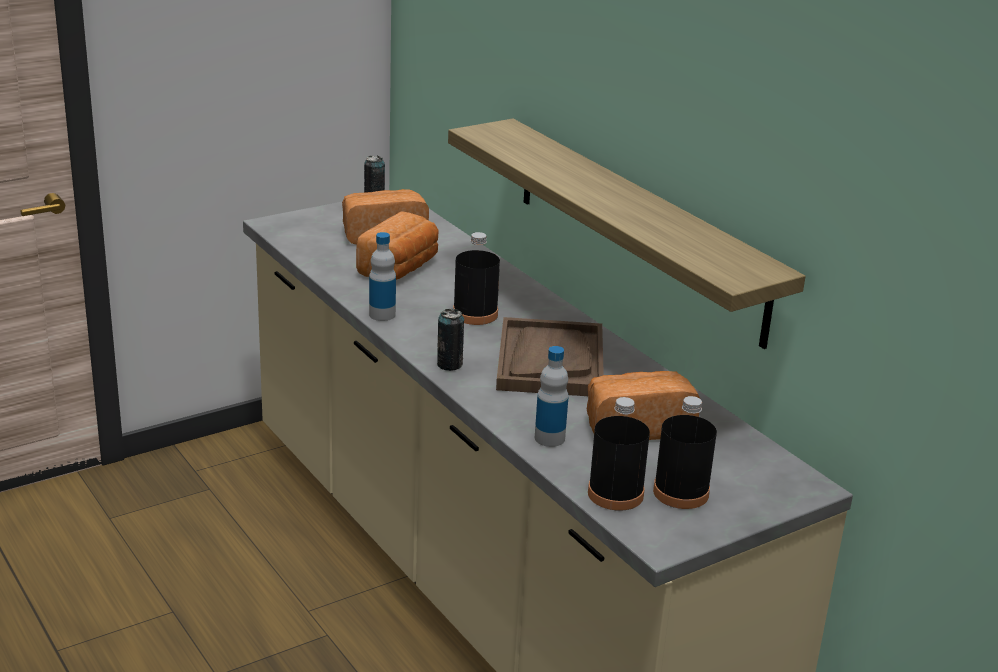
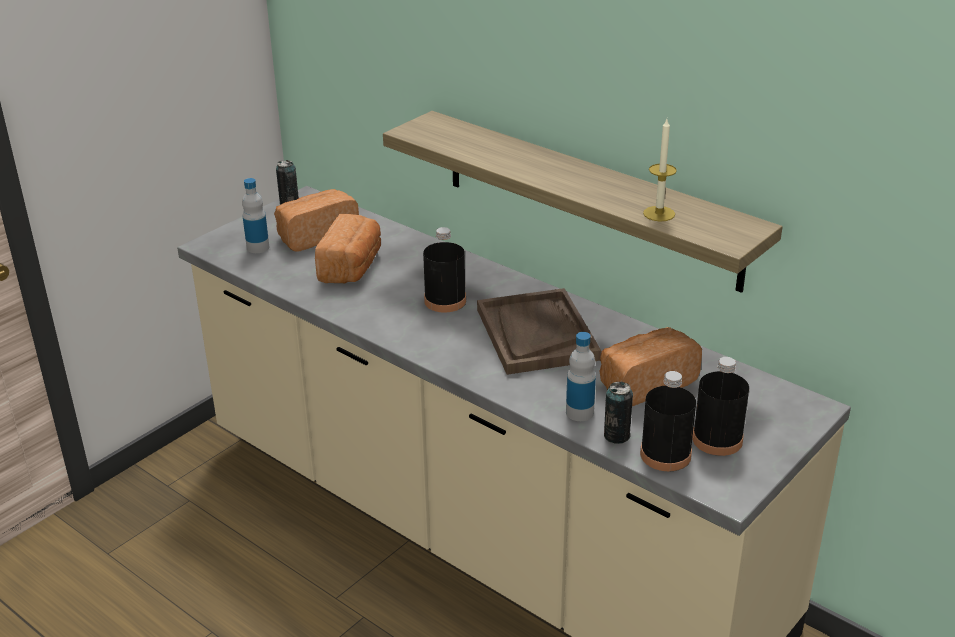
camera: 15 degrees left, 5 degrees up
(382, 314) = (363, 319): bottle -> bottle (258, 247)
(449, 364) = (452, 358): can -> can (616, 435)
(678, 242) = (659, 214): none -> candle

